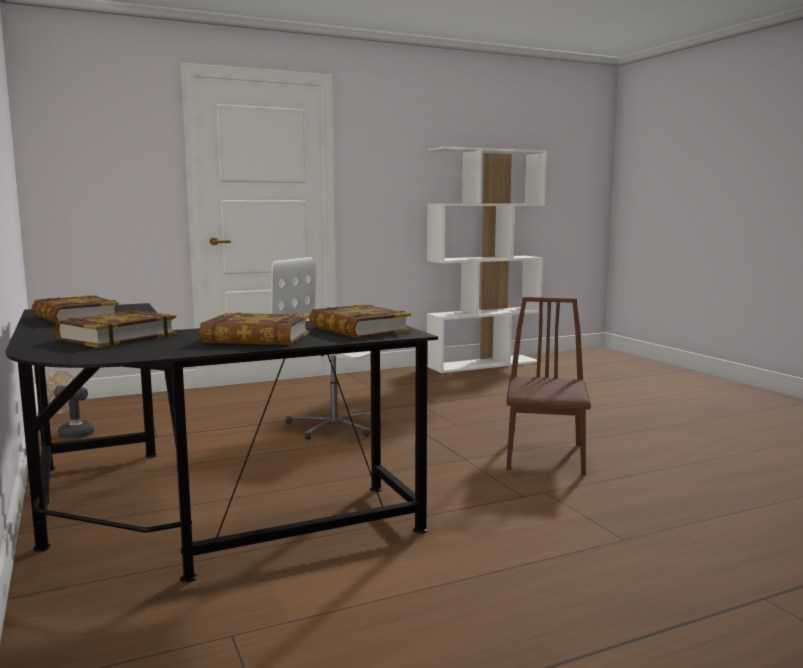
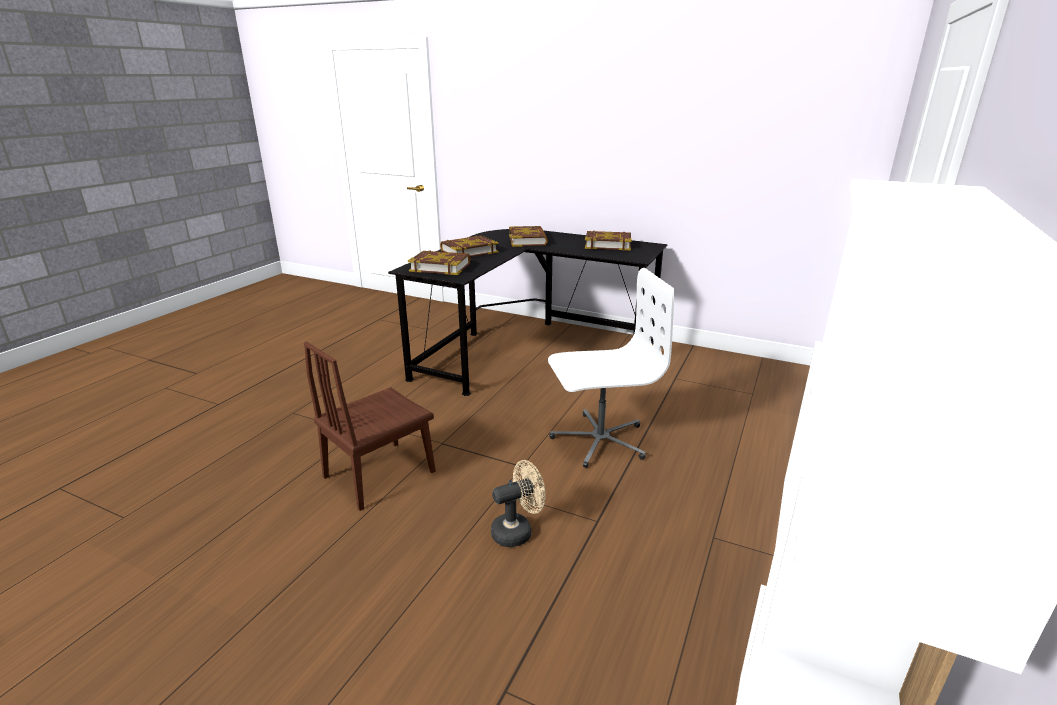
camera: 140 degrees right, 15 degrees up
(71, 433) = (723, 360): beige fan -> beige fan (517, 531)
(545, 456) = (379, 474): brown chair -> brown chair turned 75 degrees clockwise

